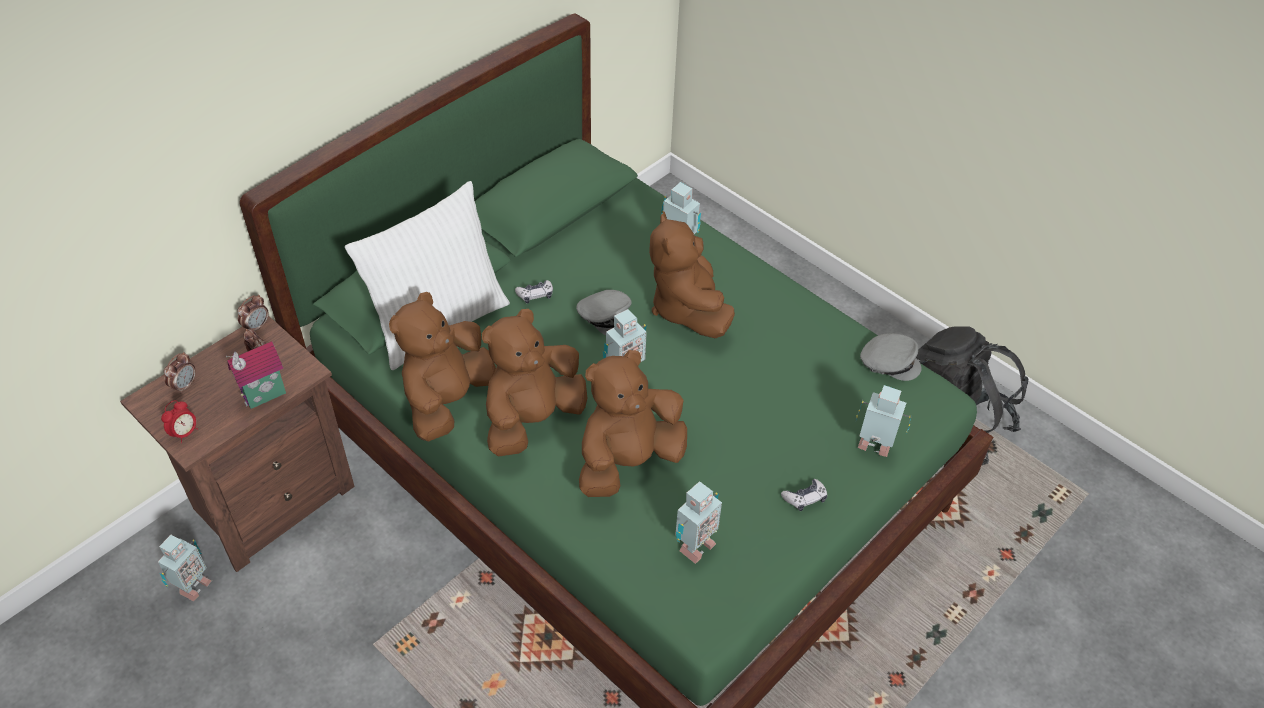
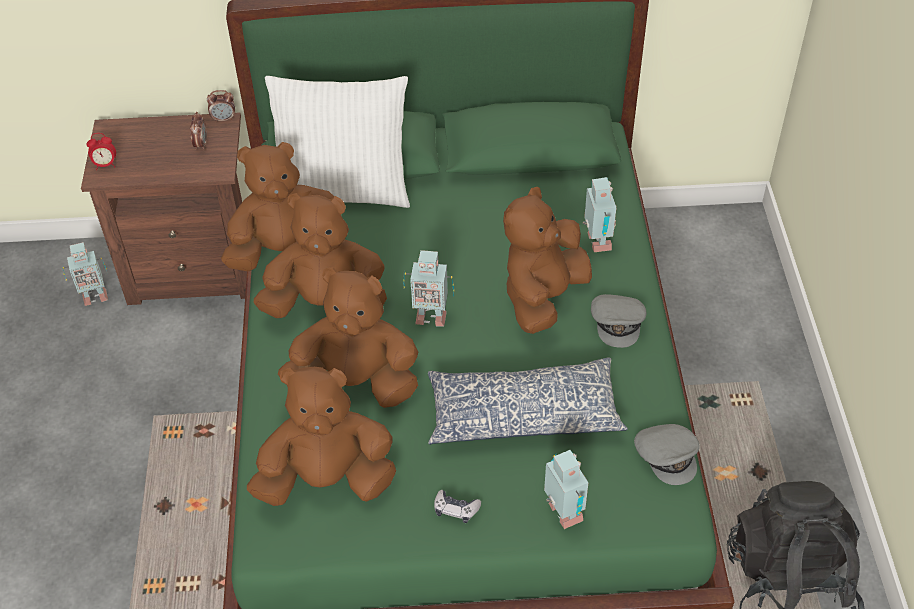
camera: 45 degrees right, 0 degrees up
(184, 385) = (139, 133): alarm clock -> none
(265, 397) = (175, 172): toy house -> none
(535, 295) = (436, 212): game controller -> none
(606, 316) = (470, 262): grey cap -> grey cap (617, 322)
(694, 546) = (327, 479): toy robot -> brown plush toy
(768, 399) = (522, 413): none -> pillow

